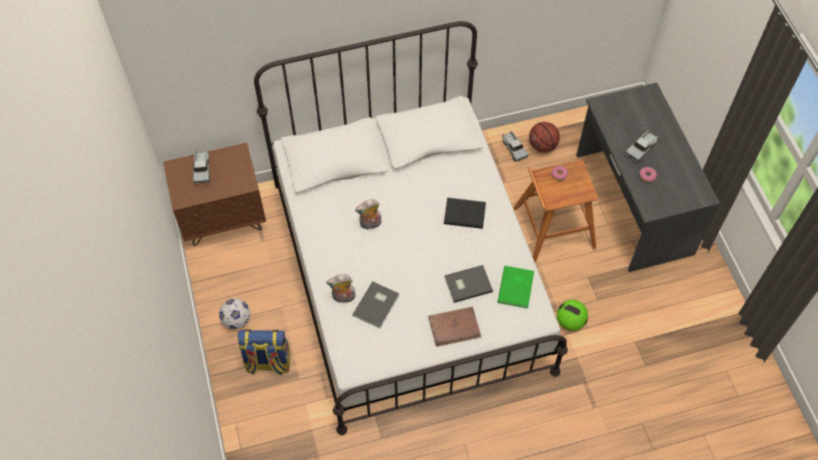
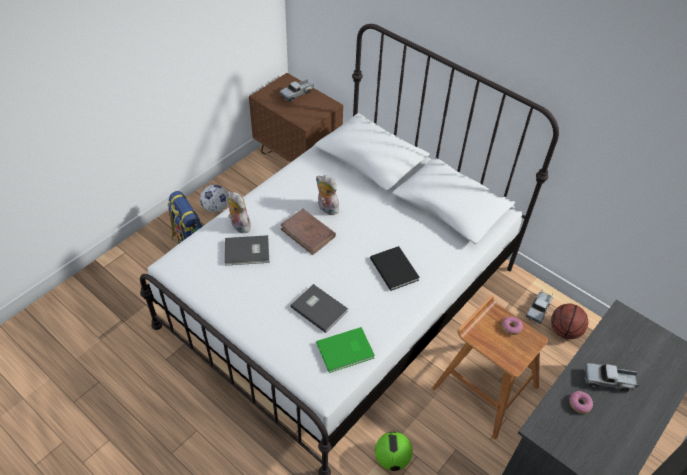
camera: 55 degrees right, 10 degrees down
(454, 327) = (264, 321): brown book -> brown book (308, 233)

